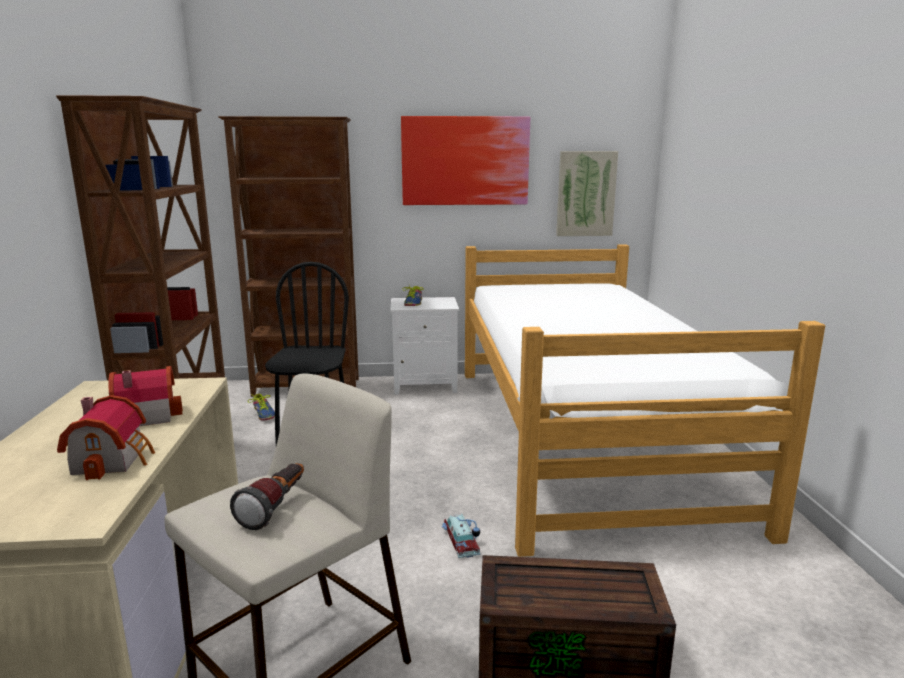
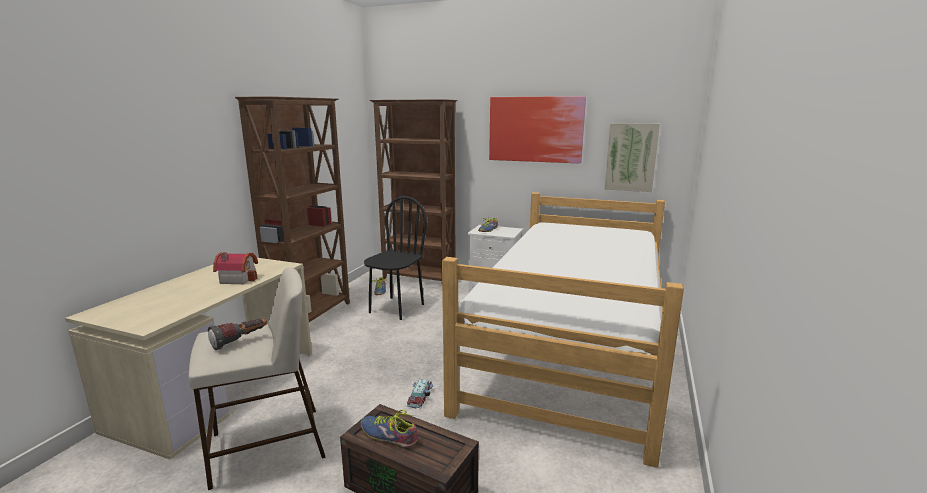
camera: 25 degrees right, 0 degrees up
(114, 460) = (196, 299): toy house -> none
(542, 591) = (388, 435): none -> shoe

